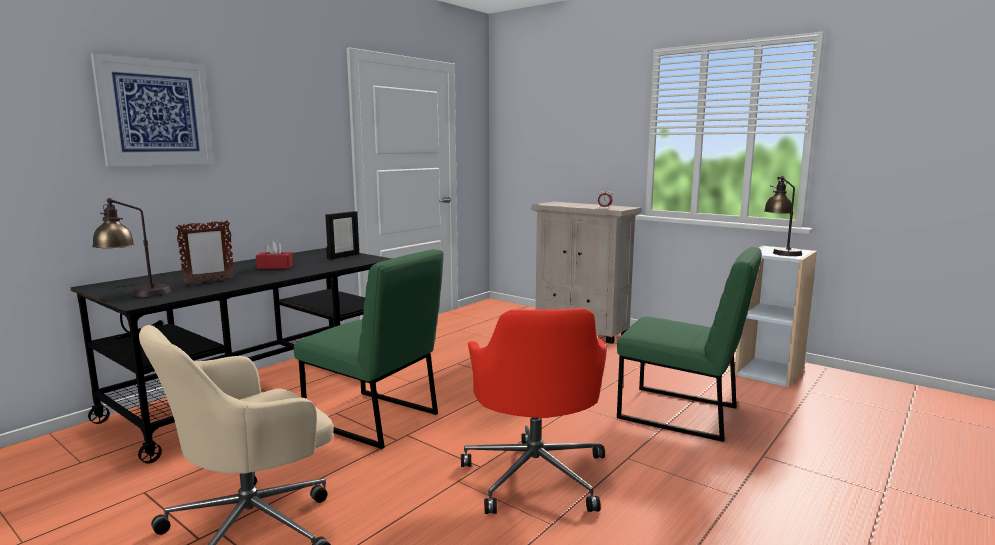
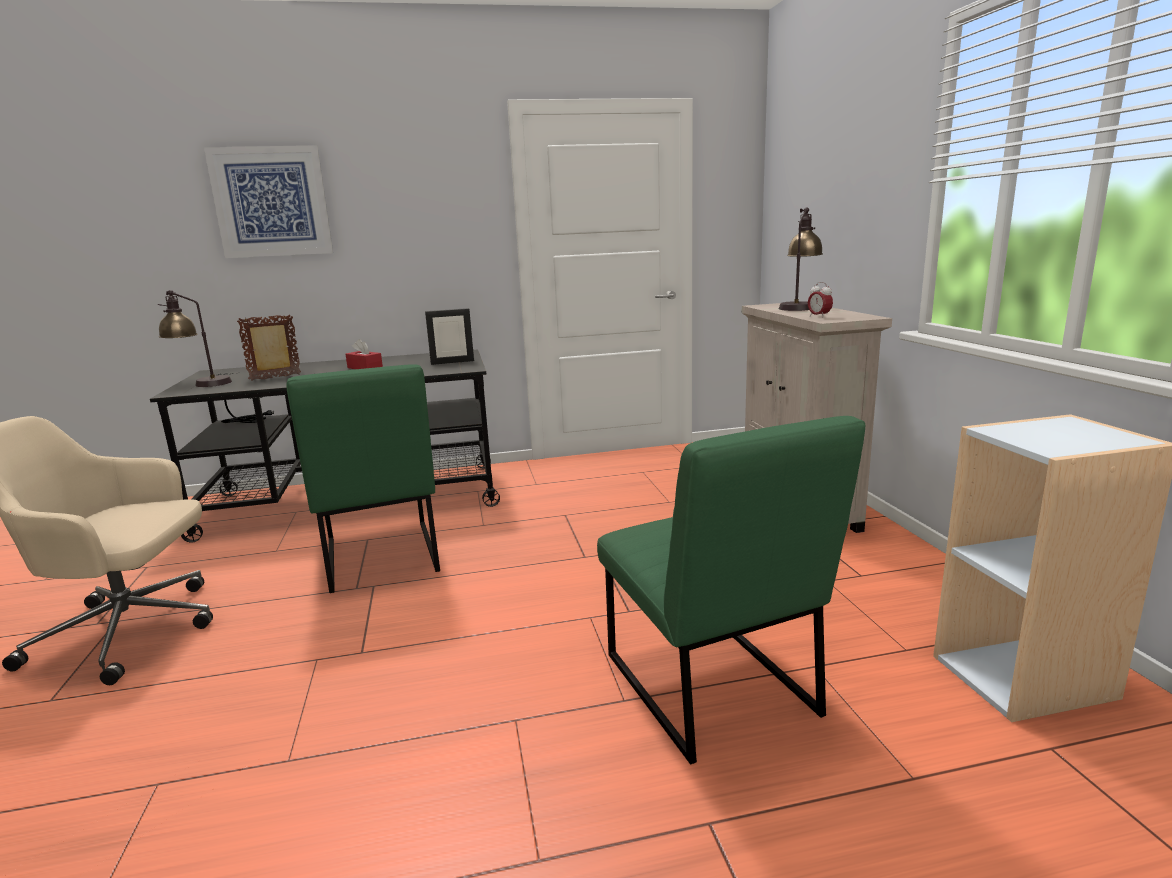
camera: 40 degrees right, 5 degrees up
(209, 281) = (276, 377): picture frame -> picture frame turned 150 degrees clockwise
(536, 474) = (388, 689): red office chair -> none
(780, 252) = (1060, 434): table lamp -> table lamp (799, 307)

